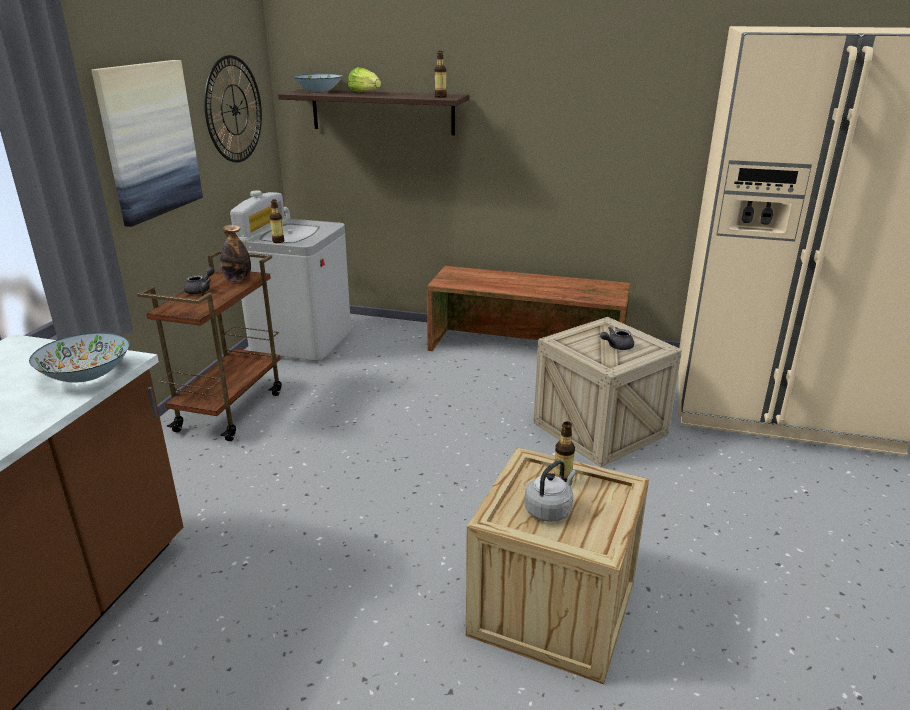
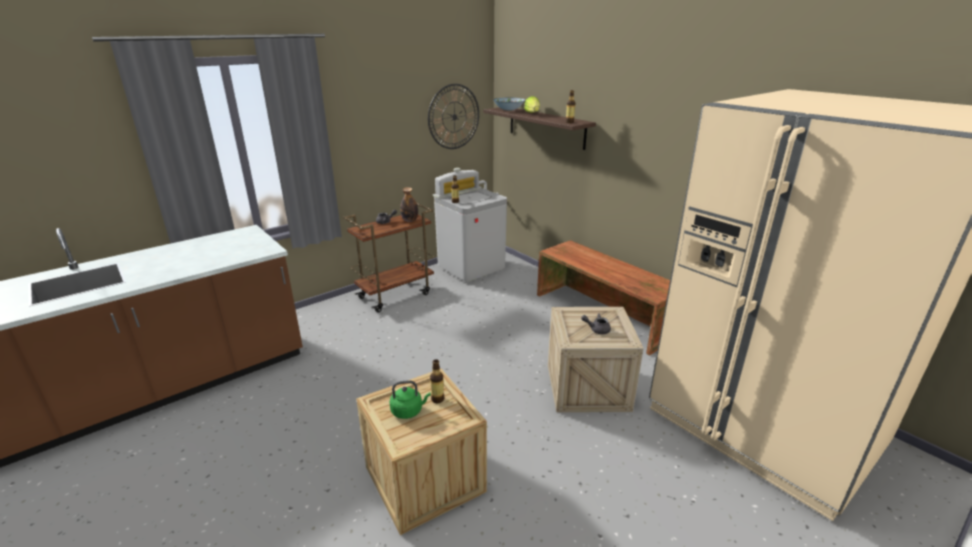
camera: 35 degrees right, 0 degrees up
(87, 375) = (249, 253): bowl -> none
(149, 140) = (380, 132): picture -> none
(549, 510) = (408, 411): grey kettle -> green kettle

